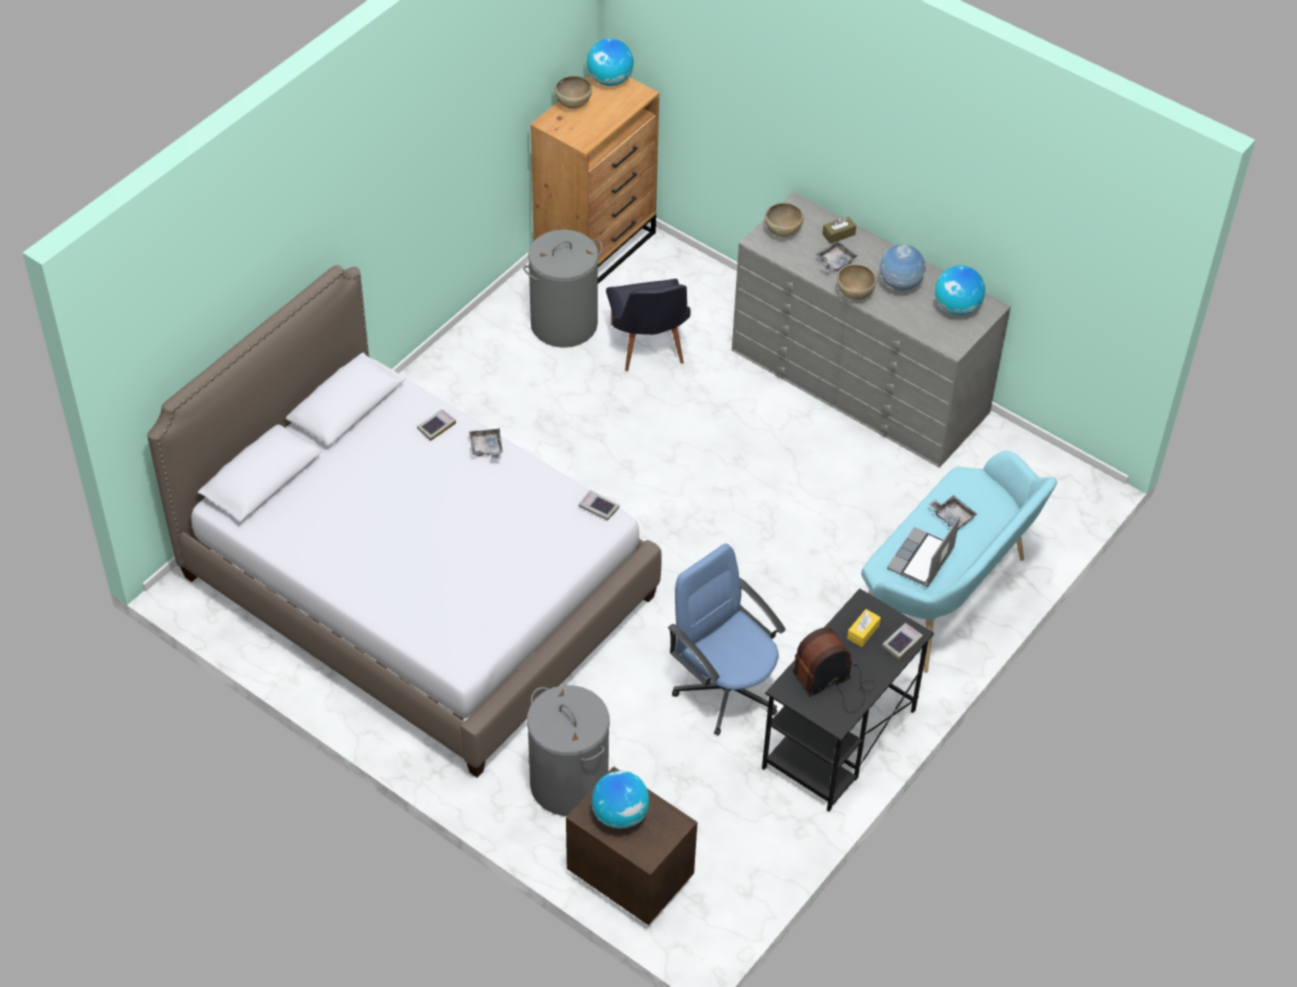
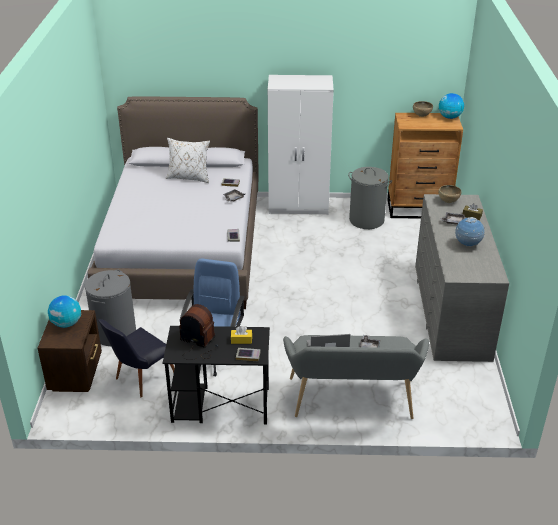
camera: 55 degrees right, 15 degrees down
(361, 467) = (189, 177): none -> white pillow
(443, 377) = (299, 206): none -> white wardrobe
(648, 350) = (383, 246): black chair -> black chair (140, 379)
(854, 294) = (441, 235): brown bowl -> none
(946, 599) = (352, 402): turquoise bench -> grey bench
(956, 308) = (480, 267): globe -> none

